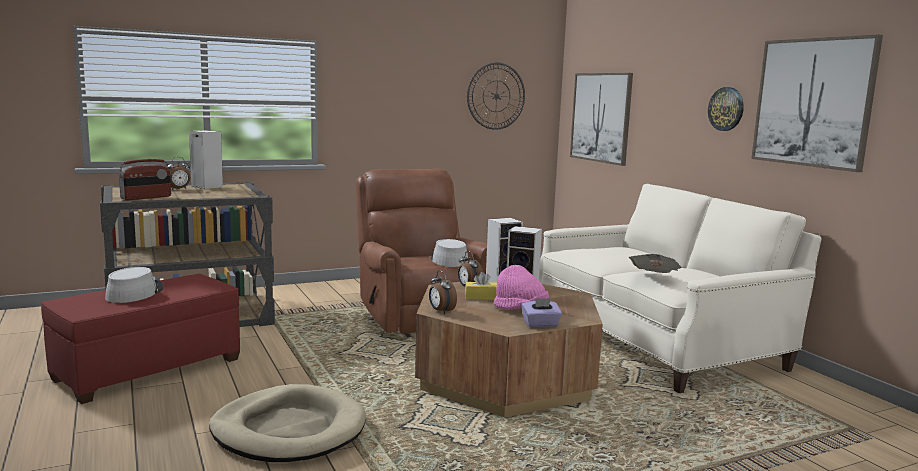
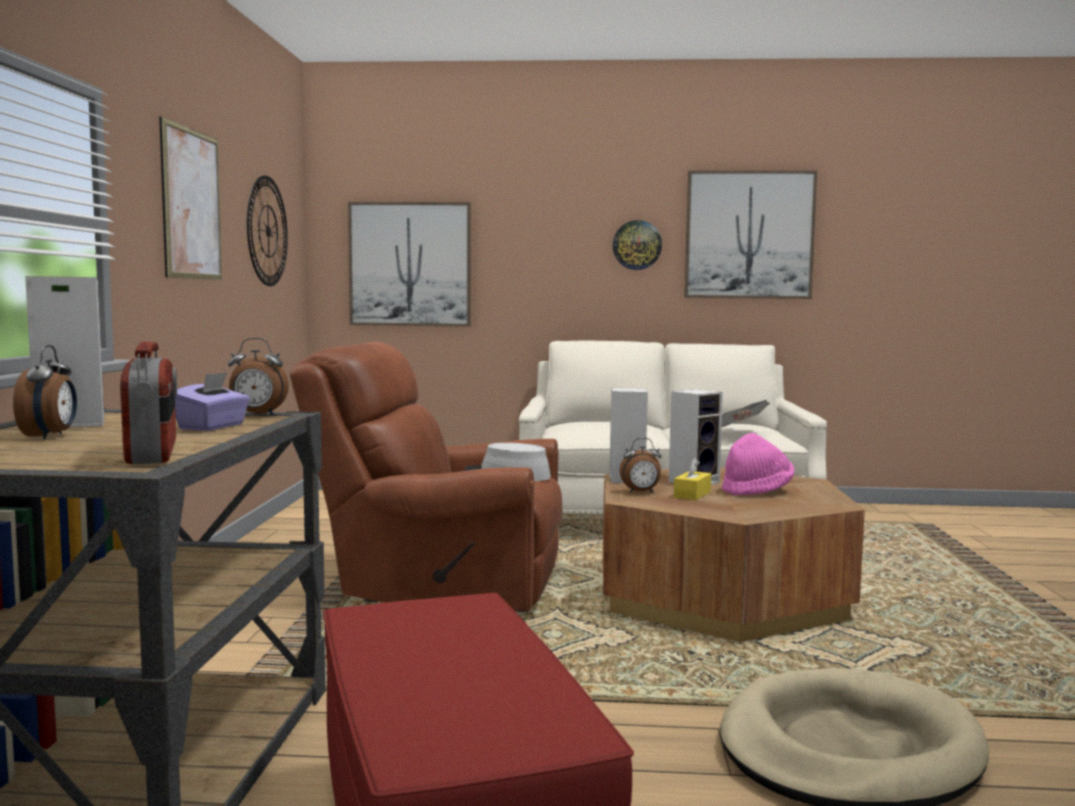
camera: 60 degrees left, 5 degrees down
(134, 293) = (428, 674): grey hat -> none
(401, 87) = (192, 204): none -> picture
(441, 311) = (745, 515): alarm clock -> alarm clock (257, 415)
(540, 324) = (822, 494): purple tissue box -> purple tissue box (212, 427)

